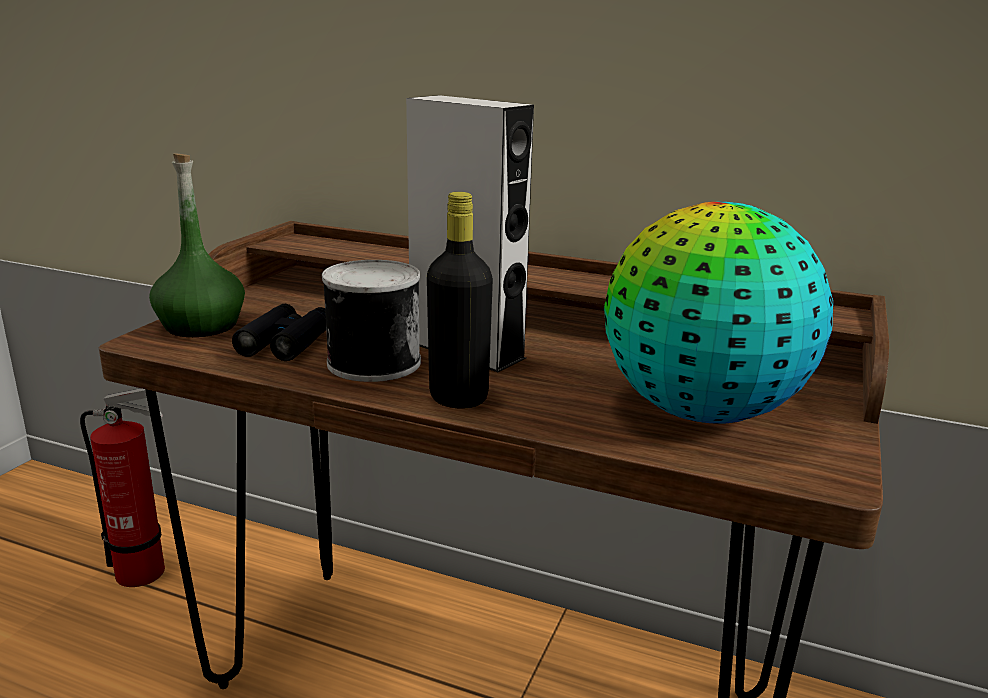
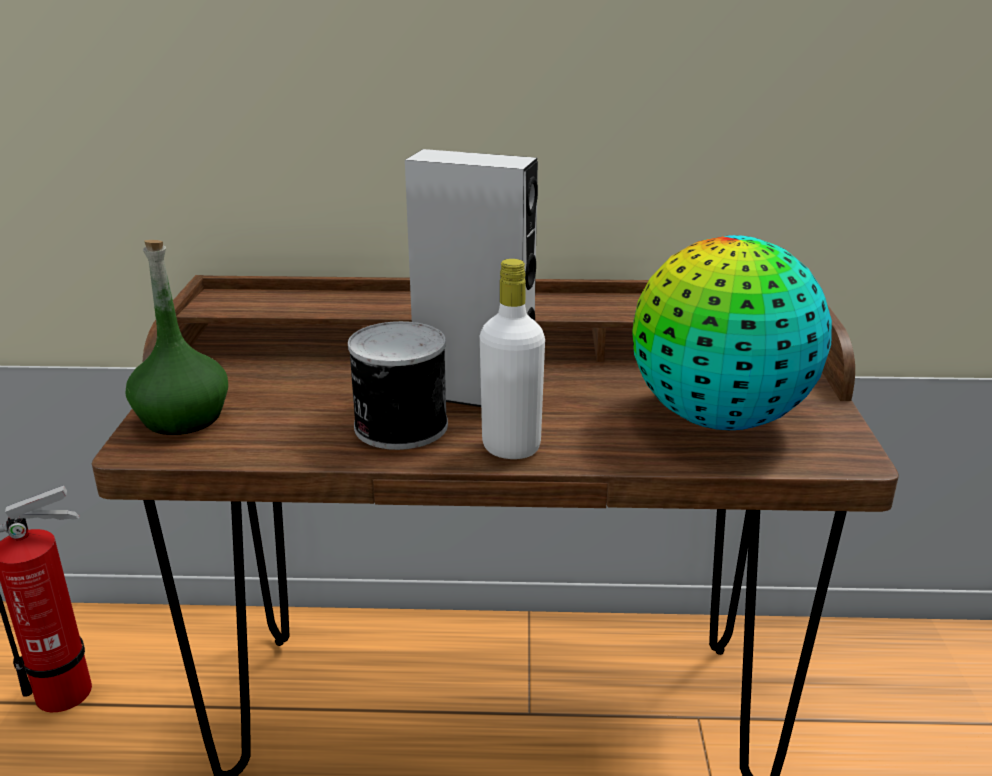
camera: 20 degrees left, 5 degrees up
(286, 343) = (293, 420): black binoculars -> none
(458, 398) = (511, 447): black bottle -> white bottle

